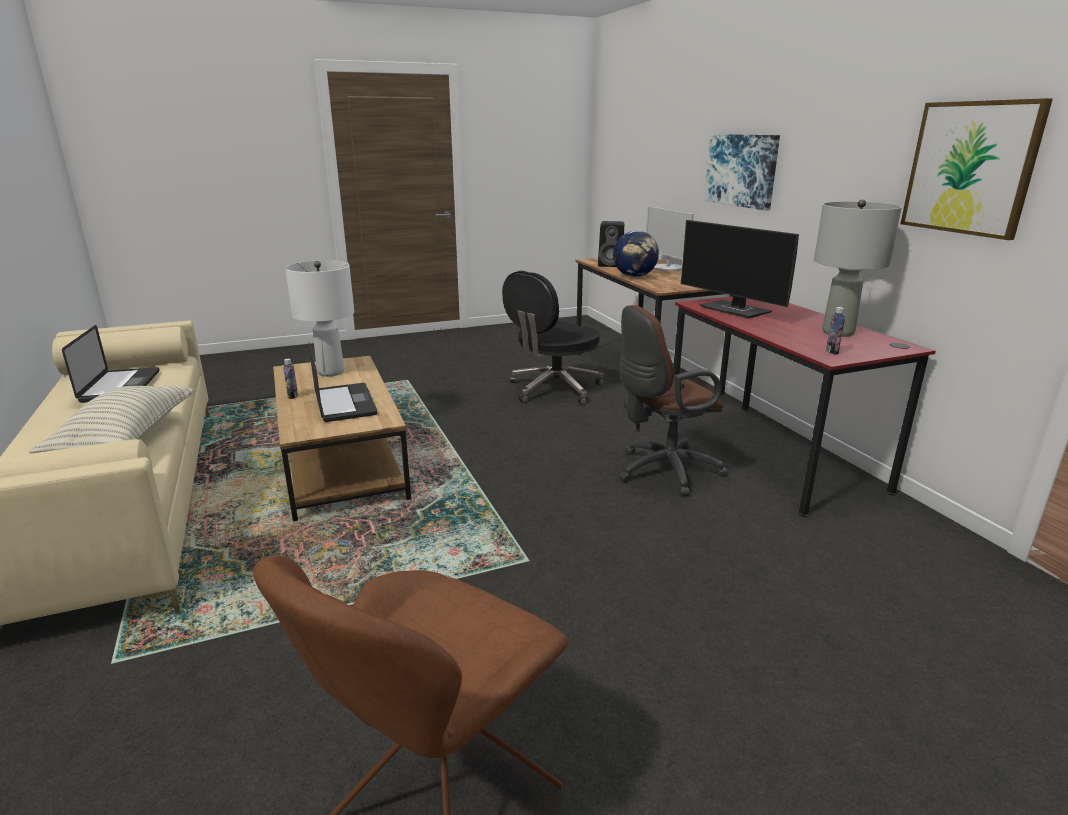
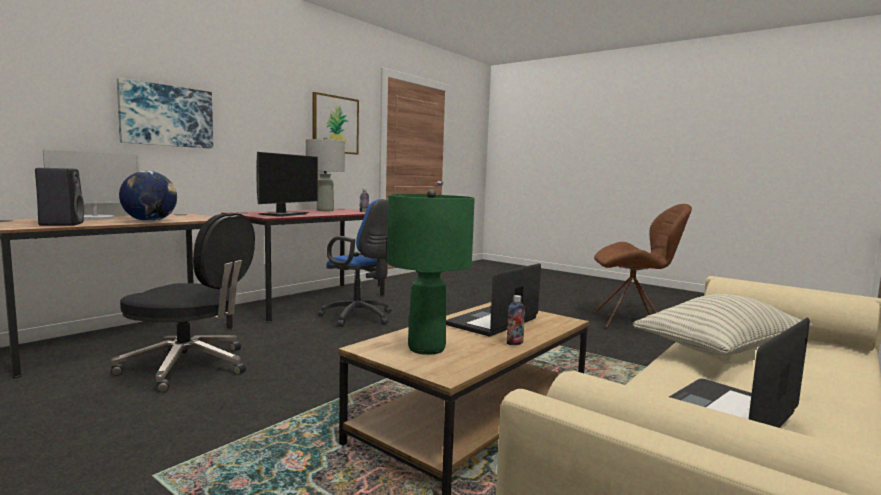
camera: 120 degrees left, 15 degrees down
(331, 372) = (426, 348): white table lamp -> green table lamp
(662, 471) = (360, 318): brown office chair -> blue office chair

